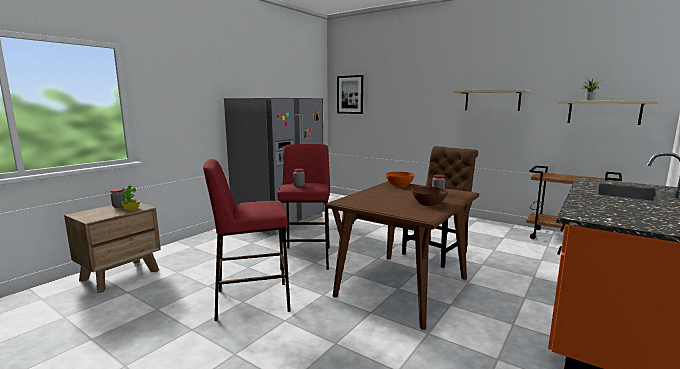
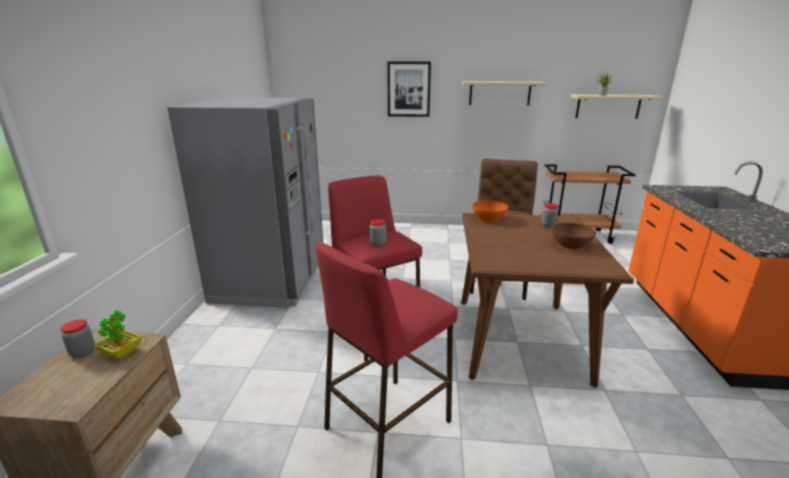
camera: 30 degrees left, 10 degrees up
(350, 94) = (308, 84): picture -> picture (408, 89)

